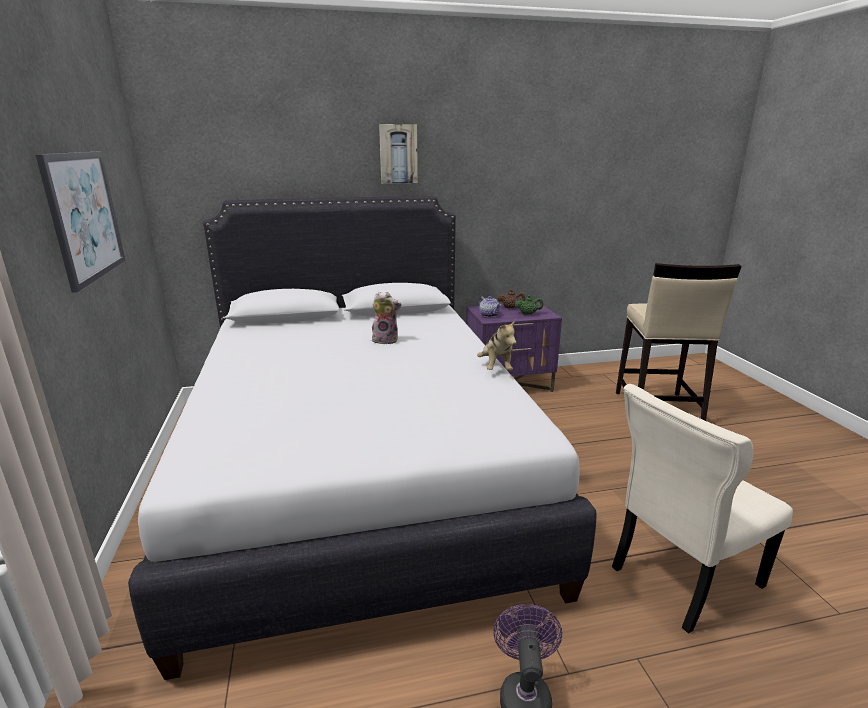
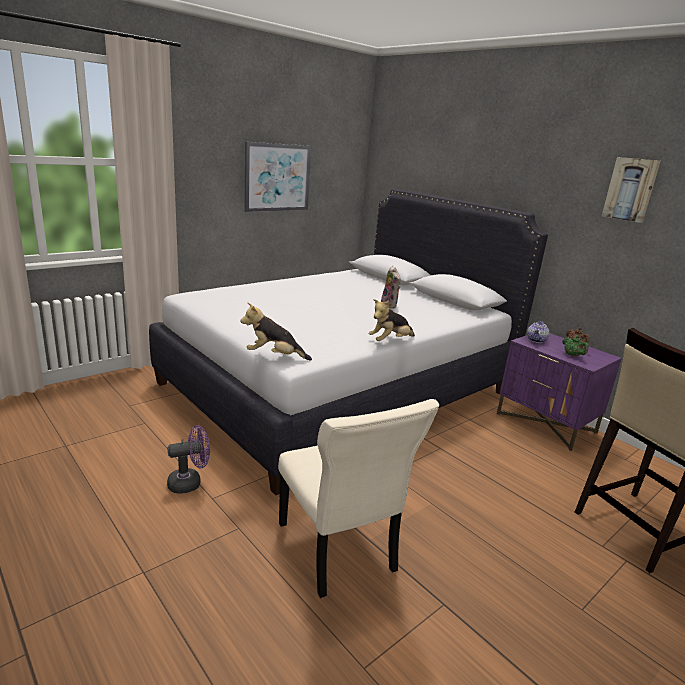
camera: 60 degrees right, 0 degrees up
(398, 154) = (516, 170): picture -> picture (631, 189)
(518, 445) = (274, 356): none -> plush toy
(681, 578) = (338, 550): beige chair -> beige chair turned 150 degrees counterclockwise

